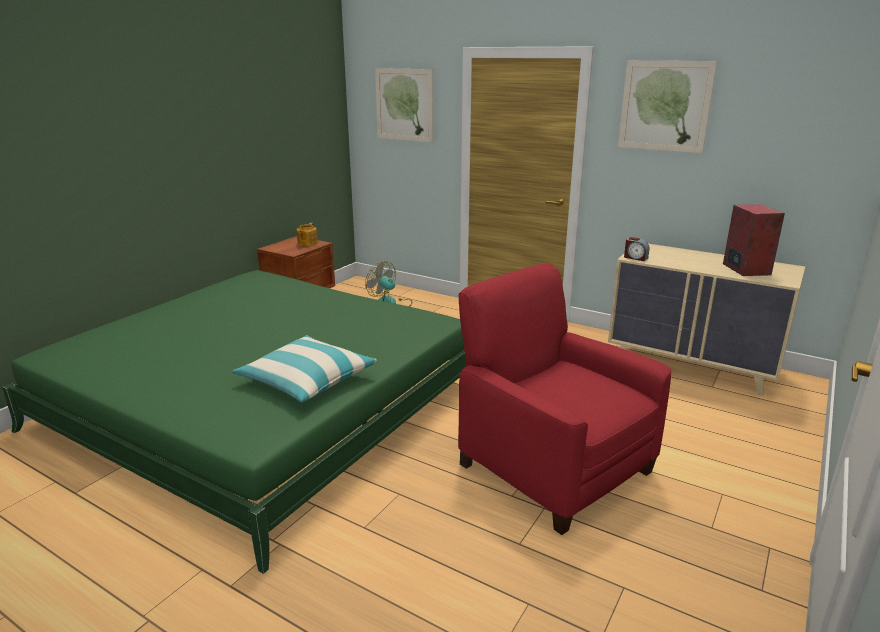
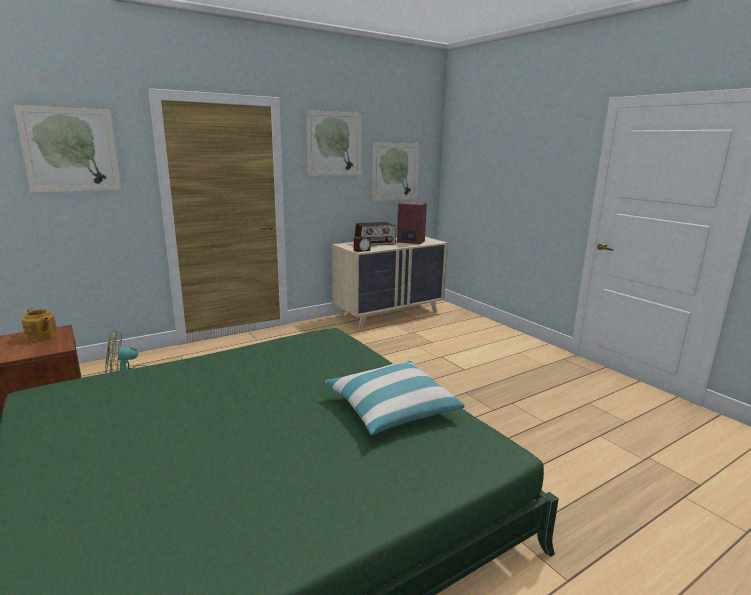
camera: 65 degrees left, 5 degrees down
(552, 467) = (469, 387): red armchair -> none
(688, 256) = (375, 243): none -> radio
(774, 155) = (395, 171): none -> picture

